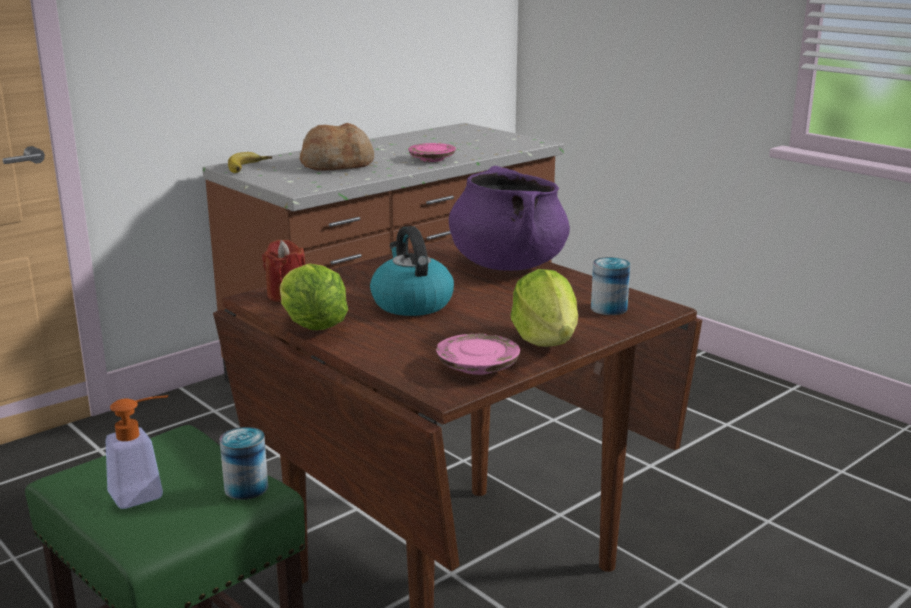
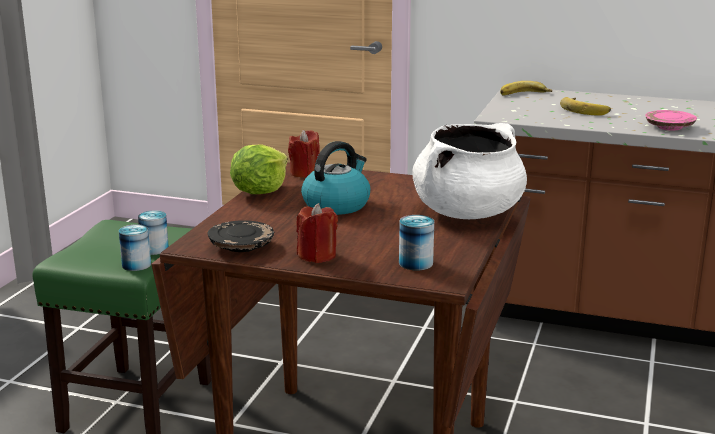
camera: 60 degrees right, 0 degrees up
(146, 492) = (114, 245): soap dispenser -> none
(206, 467) = (154, 249): none -> can
(337, 164) = (586, 110): bread -> banana
(477, 367) = (241, 246): pink plate -> black plate
(507, 264) = (468, 213): purple cooking pot -> white cooking pot
(546, 340) = (317, 256): lettuce -> red candle

